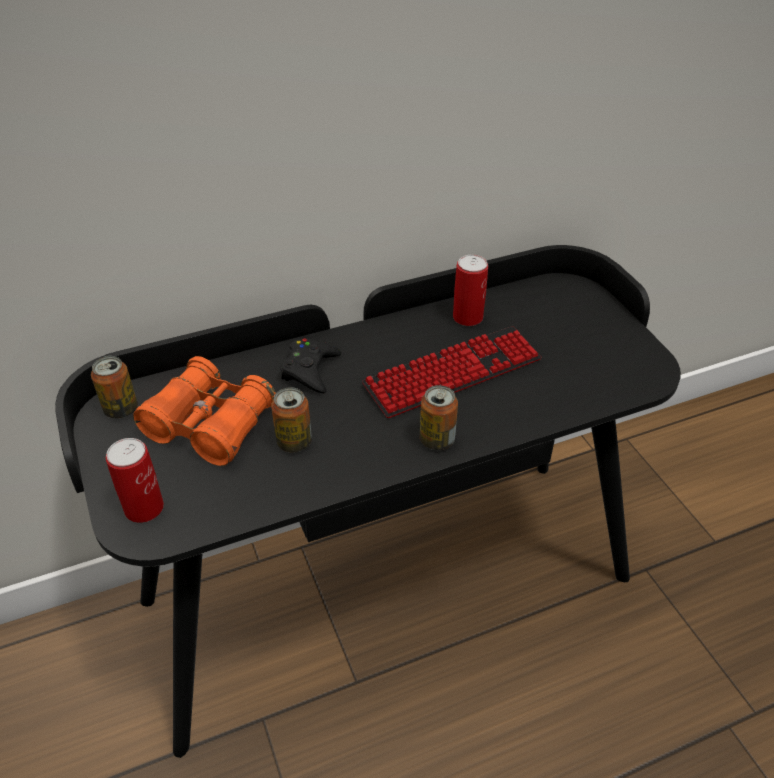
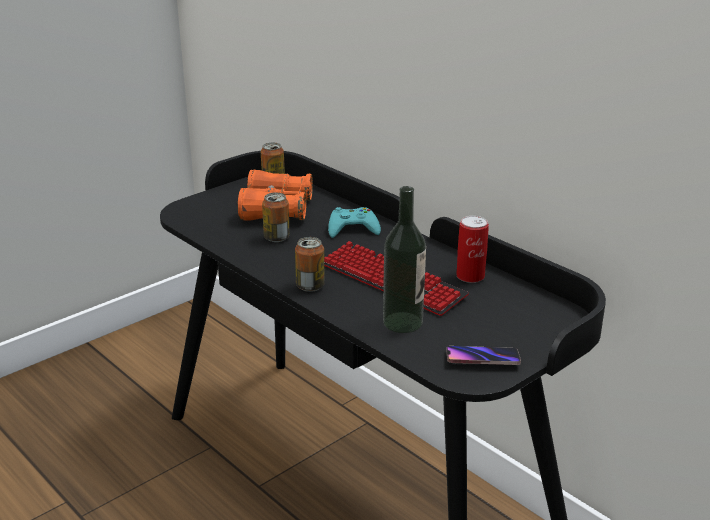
camera: 70 degrees right, 15 degrees down
(144, 508) = (197, 208): can -> none
(310, 370) = (352, 228): black game controller -> turquoise game controller
(543, 388) = (402, 322): none -> bottle
(625, 356) = (482, 359): none -> phone

